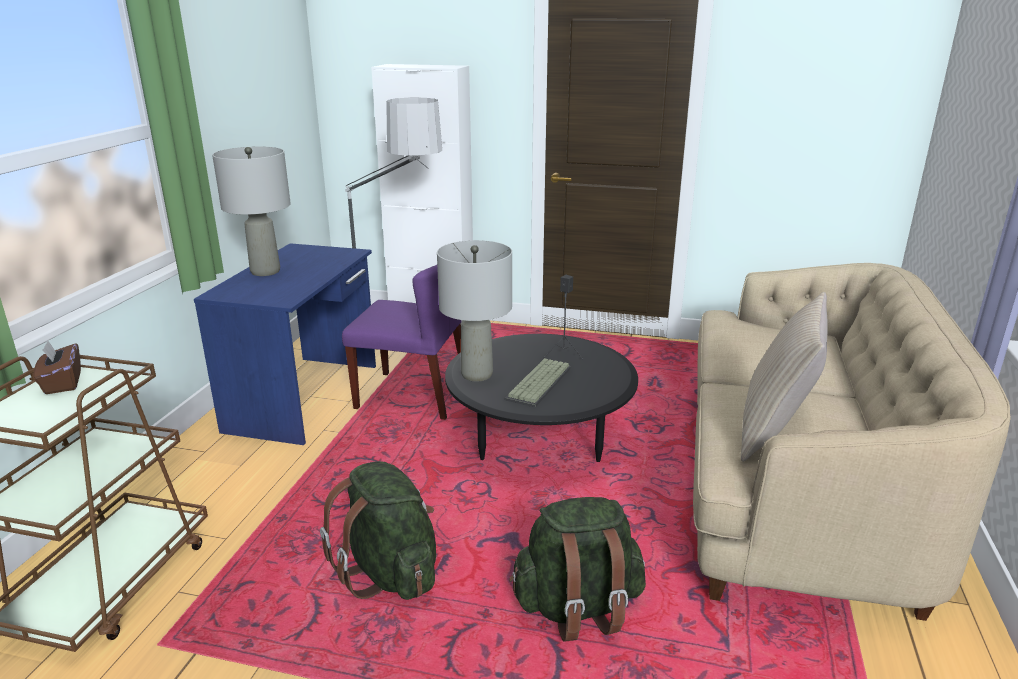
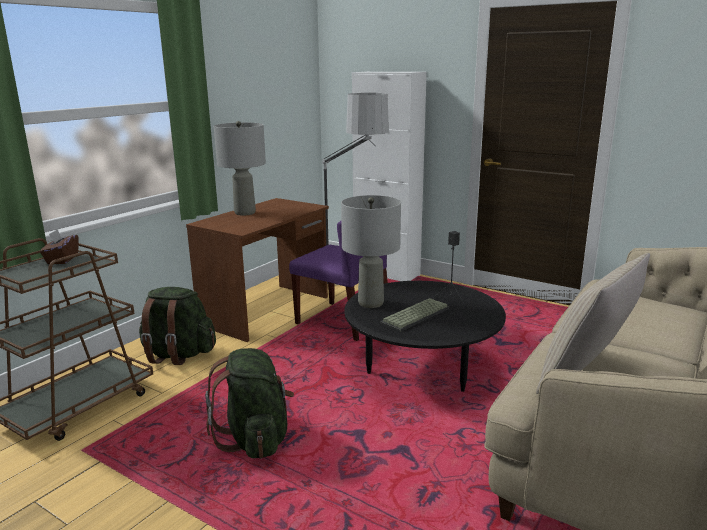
camera: 20 degrees right, 5 degrees down
(306, 397) = (267, 311): blue desk -> brown desk
(577, 607) = (382, 497): green backpack -> green backpack (178, 355)

